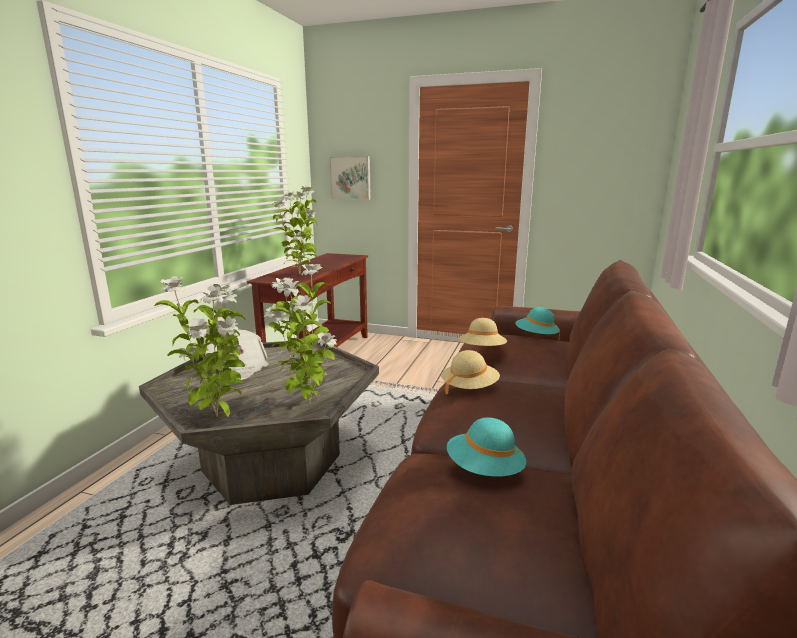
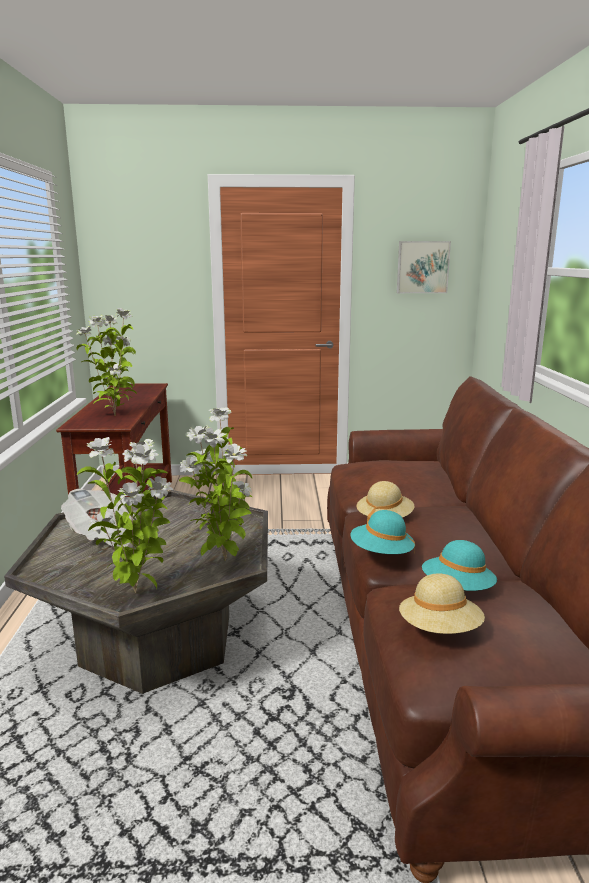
camera: 20 degrees left, 0 degrees up
(350, 178) = (137, 291): picture -> picture (422, 267)
(482, 351) = (367, 480): beige hat -> beige hat (440, 630)
(536, 337) = (403, 459): turquoise hat -> turquoise hat (381, 554)

